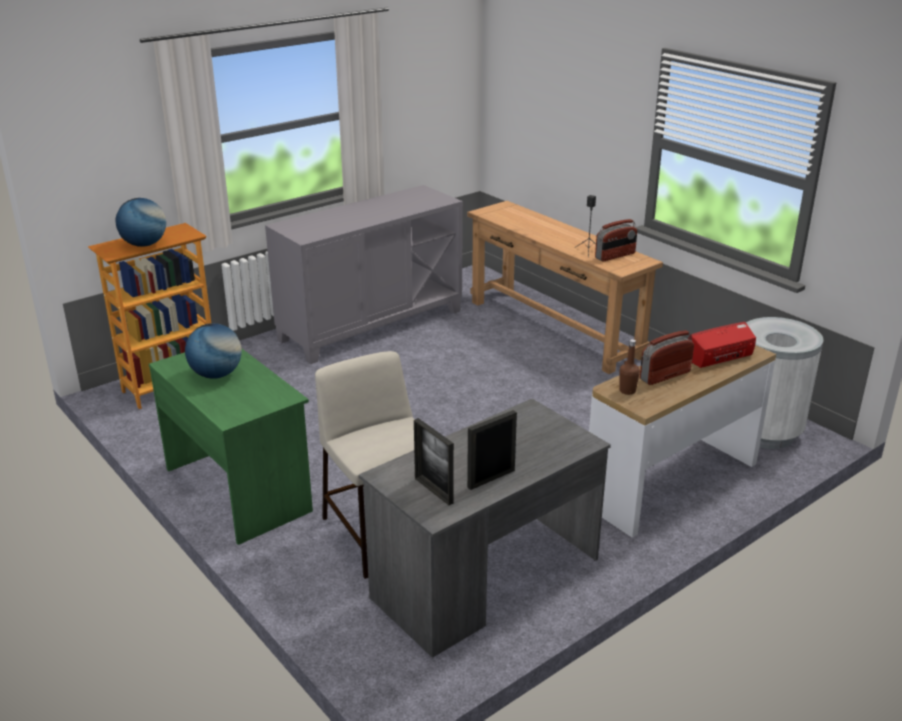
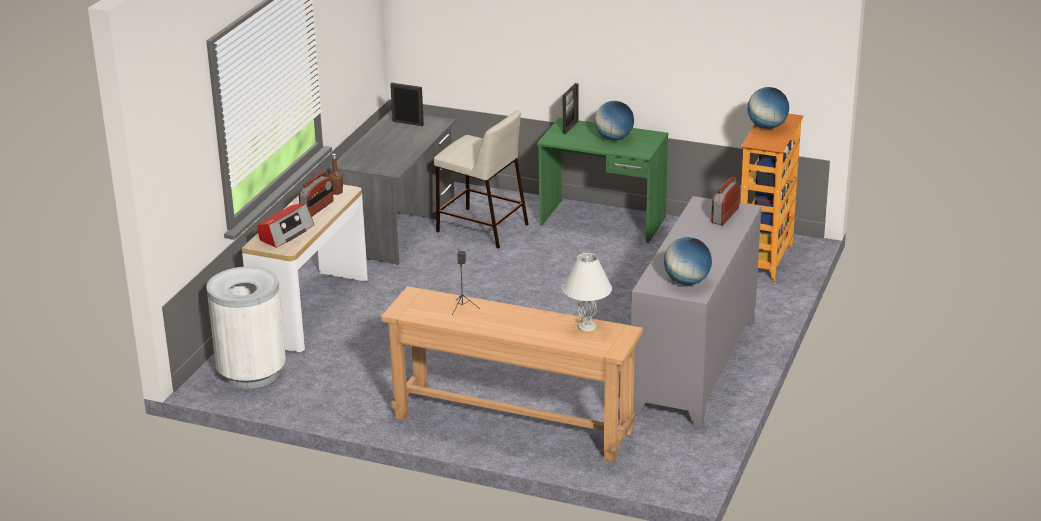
camera: 150 degrees right, 0 degrees up
(415, 196) = (687, 282): none -> globe
(491, 479) = (383, 135): picture frame -> picture frame (570, 127)
(506, 219) = (587, 327): none -> white table lamp
(615, 256) = (431, 309): radio -> radio (724, 215)

